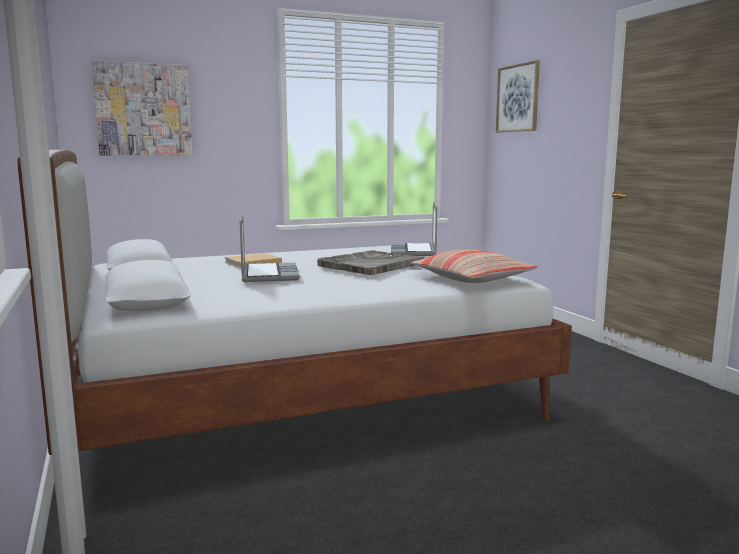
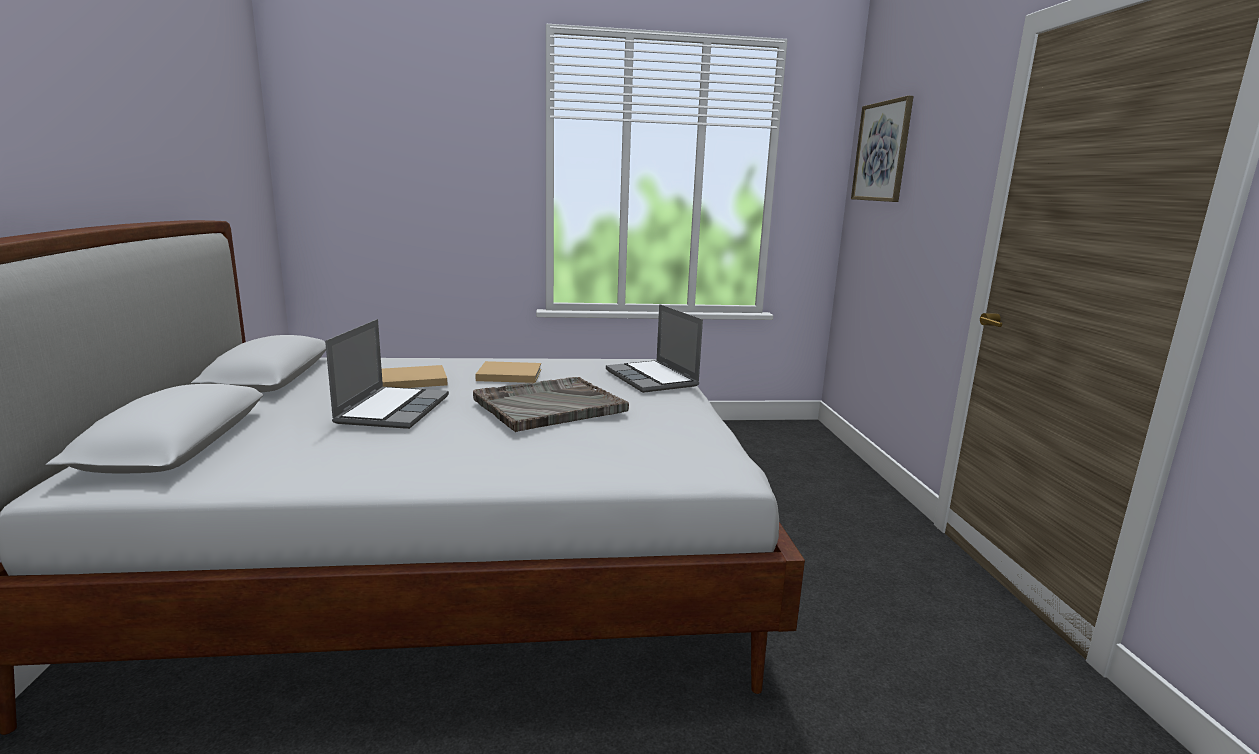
camera: 15 degrees right, 5 degrees up
(143, 110) = (371, 159): picture -> none
(314, 256) = (507, 375): none -> beige book
(414, 251) = (653, 378): laptop -> laptop turned 45 degrees counterclockwise
(472, 279) = (657, 459): pillow -> none

